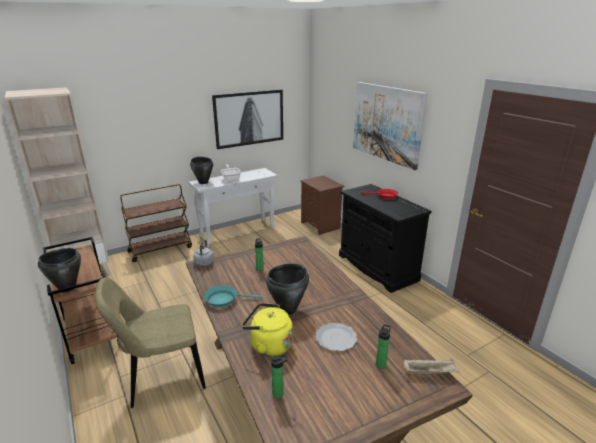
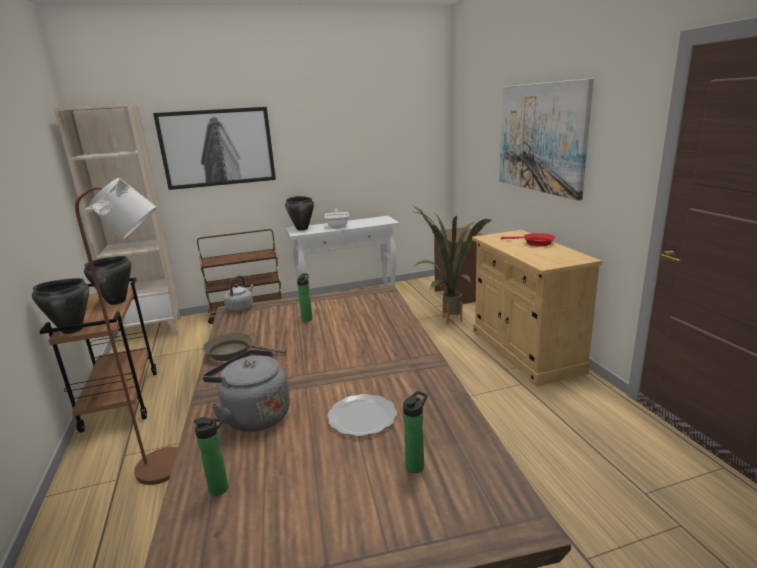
camera: 15 degrees right, 5 degrees down
(162, 379) = (172, 465): beige chair -> brown floor lamp
(224, 300) = (234, 352): turquoise frying pan -> brown frying pan
(249, 118) = (367, 150): picture -> picture (217, 148)
(268, 345) = (253, 416): yellow kettle -> grey kettle
(288, 310) = (313, 372): black cooking pot -> black cooking pot (117, 301)
(316, 246) = (445, 319): none -> potted plant
(377, 267) = (525, 351): black cabinet -> beige cabinet
(430, 372) = (500, 492): beige tray -> none

